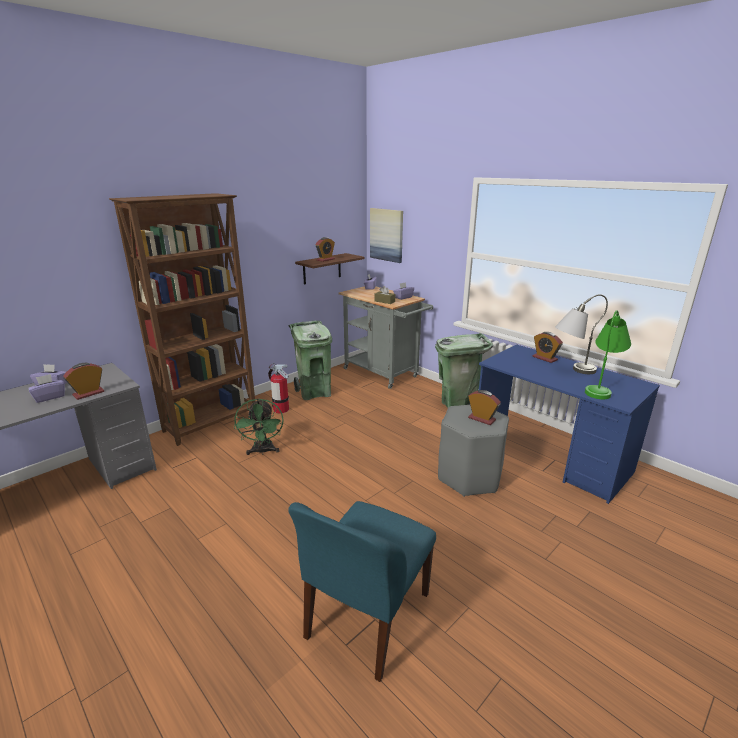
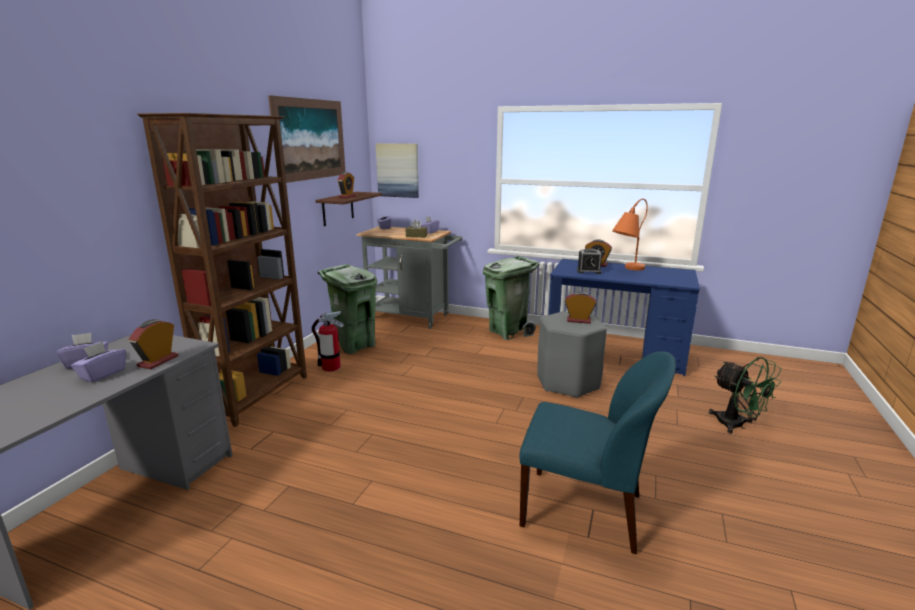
camera: 25 degrees left, 5 degrees down
(263, 451) = (348, 408): green fan -> green fan (737, 425)
(292, 208) = (310, 139): none -> picture
(366, 617) = (585, 510): blue chair -> blue chair turned 75 degrees counterclockwise
(525, 365) = (588, 271): none -> alarm clock
(570, 371) = (626, 270): grey table lamp -> orange table lamp
(601, 388) = (661, 277): green table lamp -> none

